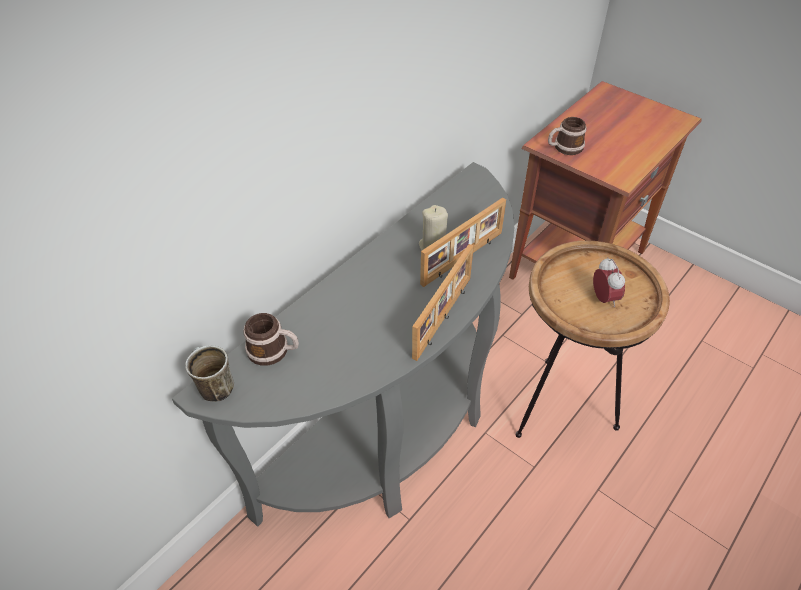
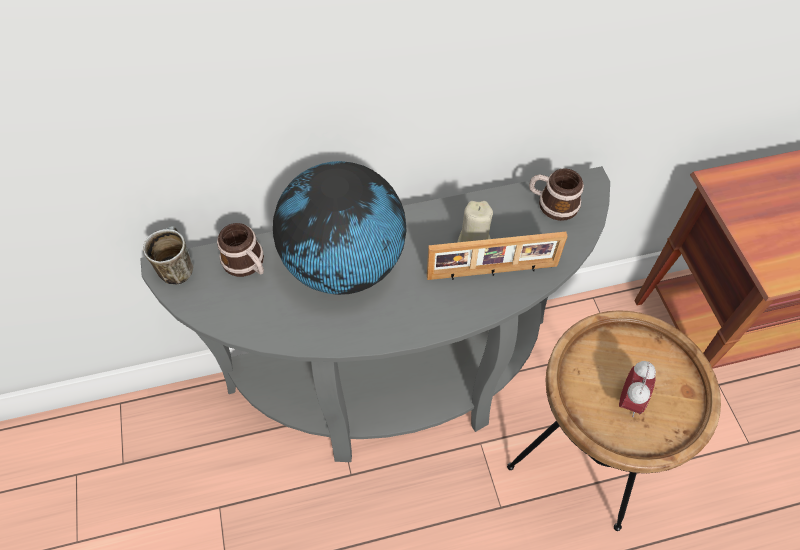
camera: 35 degrees right, 10 degrees up
(353, 310) = (344, 265): none -> globe
(444, 317) = (419, 323): picture frame -> none
(564, 148) = (740, 200): mug -> mug (552, 203)

